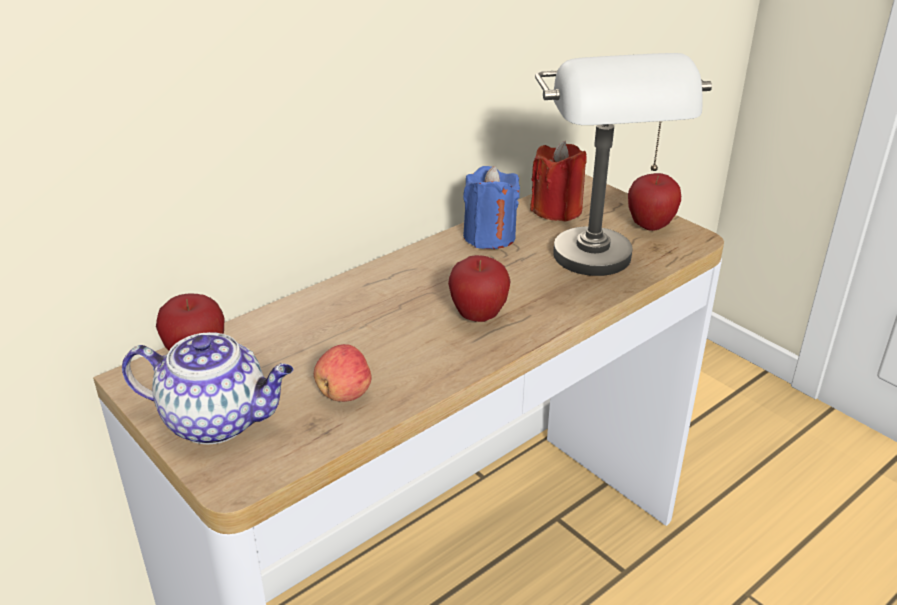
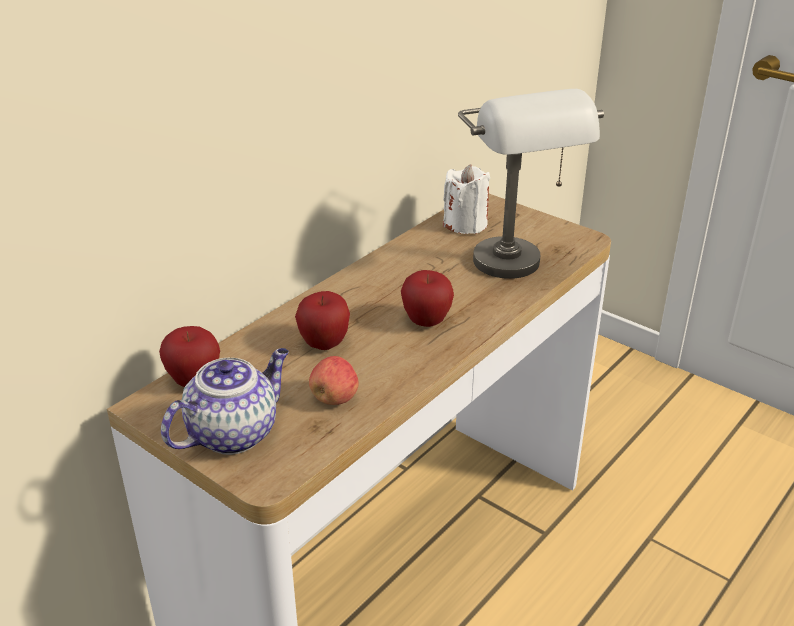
camera: 10 degrees left, 0 degrees up
(218, 420) = (234, 432): teapot -> teapot turned 45 degrees counterclockwise
(489, 237) = (415, 253): blue candle -> none
(557, 210) = (465, 224): red candle -> white candle
(650, 226) = (547, 231): apple -> apple (324, 344)

